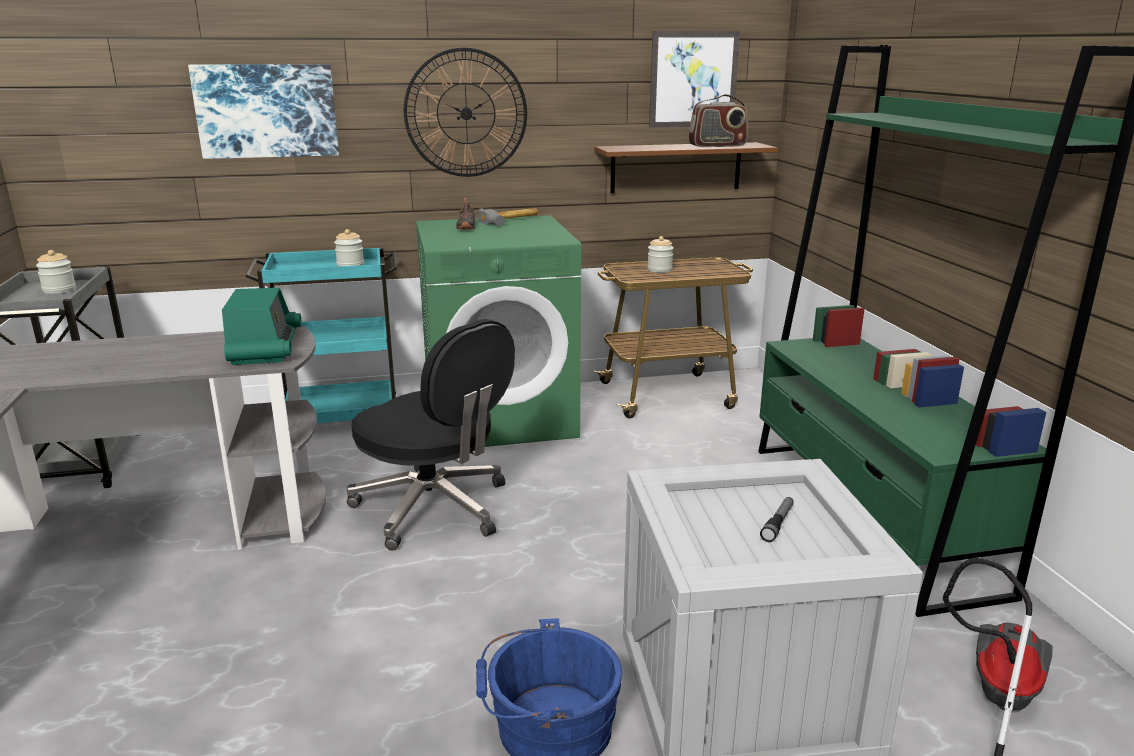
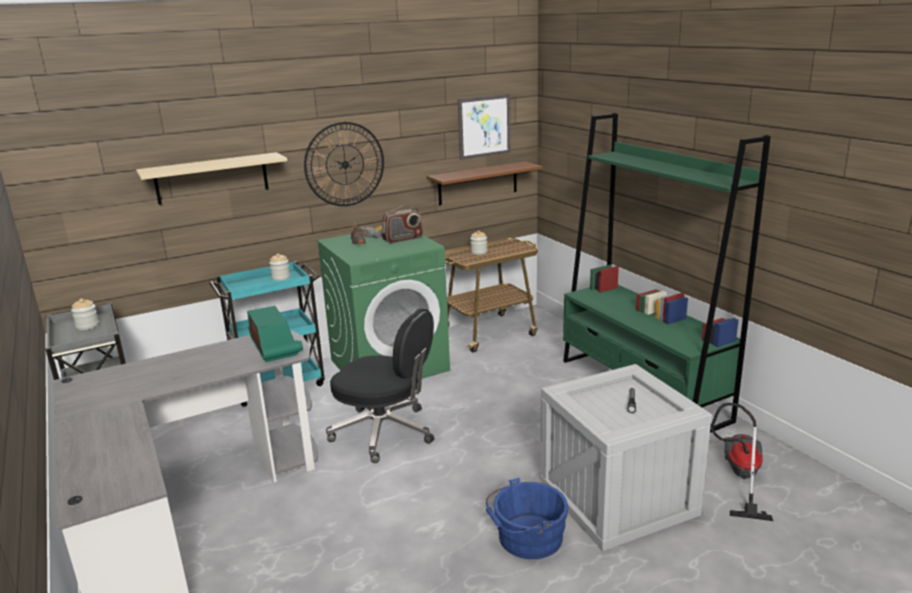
camera: 15 degrees left, 0 degrees up
(267, 111) = (212, 178): picture -> beige shelf
(717, 146) = (505, 168): radio -> radio (403, 239)

